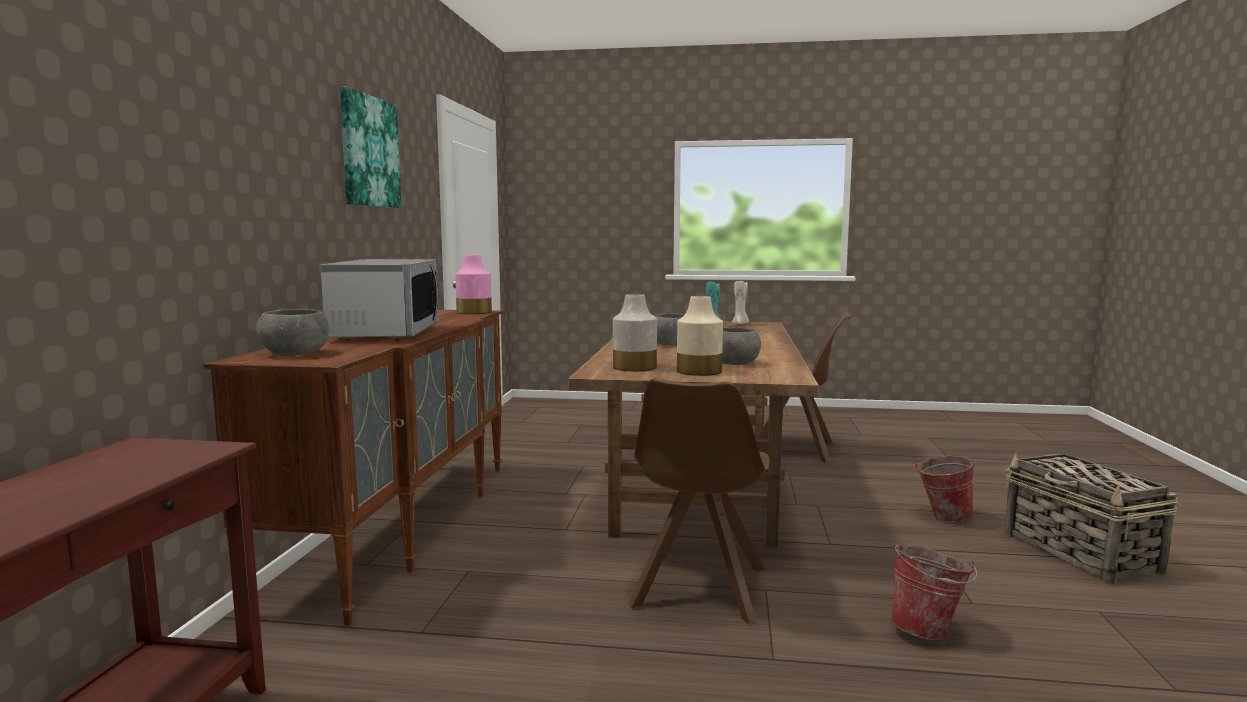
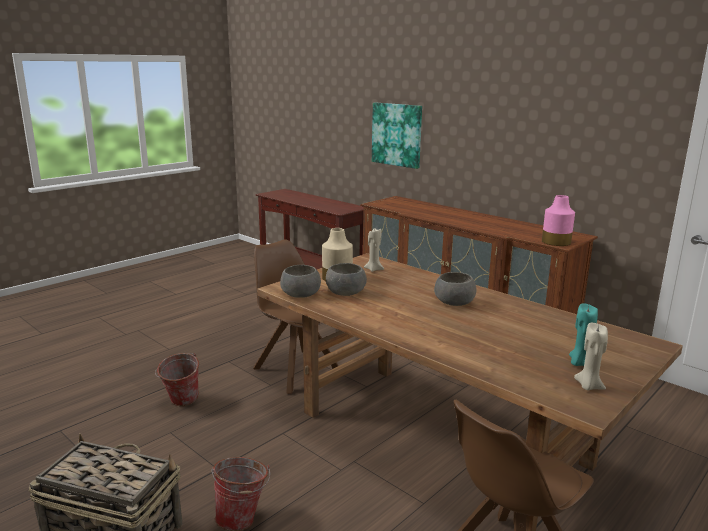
camera: 125 degrees right, 10 degrees up
(295, 354) = (400, 202): grey bowl -> grey bowl (300, 294)
(369, 152) = (547, 110): picture -> picture (397, 134)
(385, 333) = (452, 216): microwave -> none
(635, 367) = (373, 269): beige vase -> beige candle

